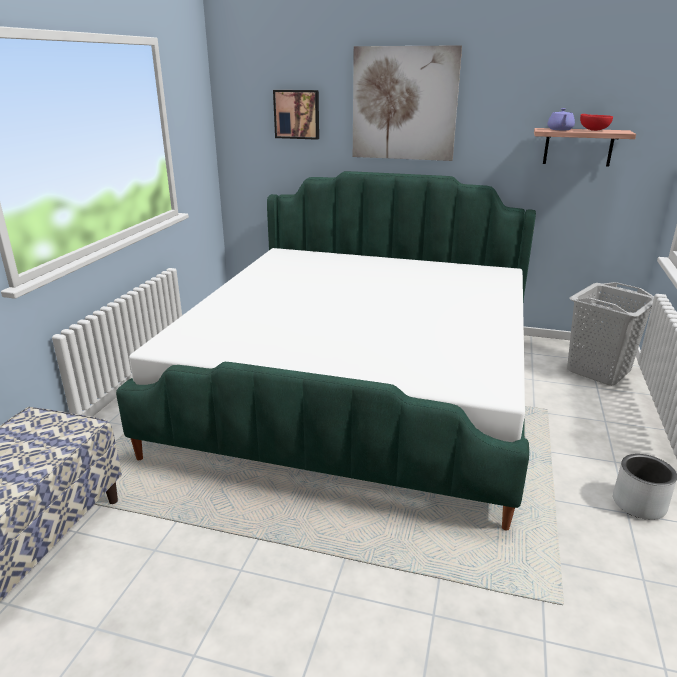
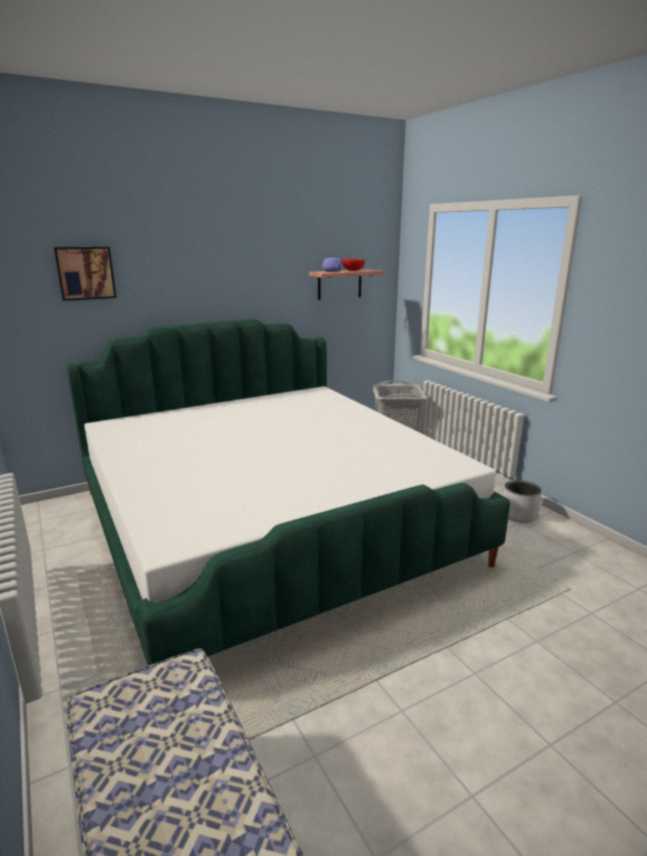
camera: 45 degrees left, 5 degrees down
(404, 104) = (201, 257): picture -> none

